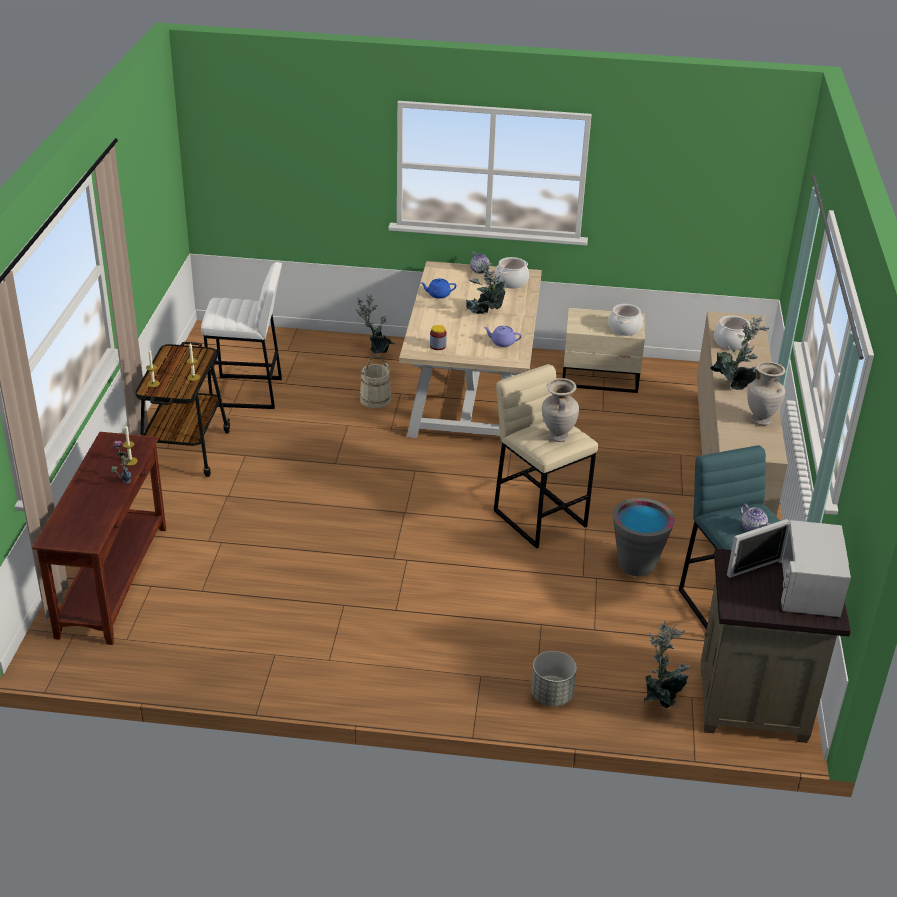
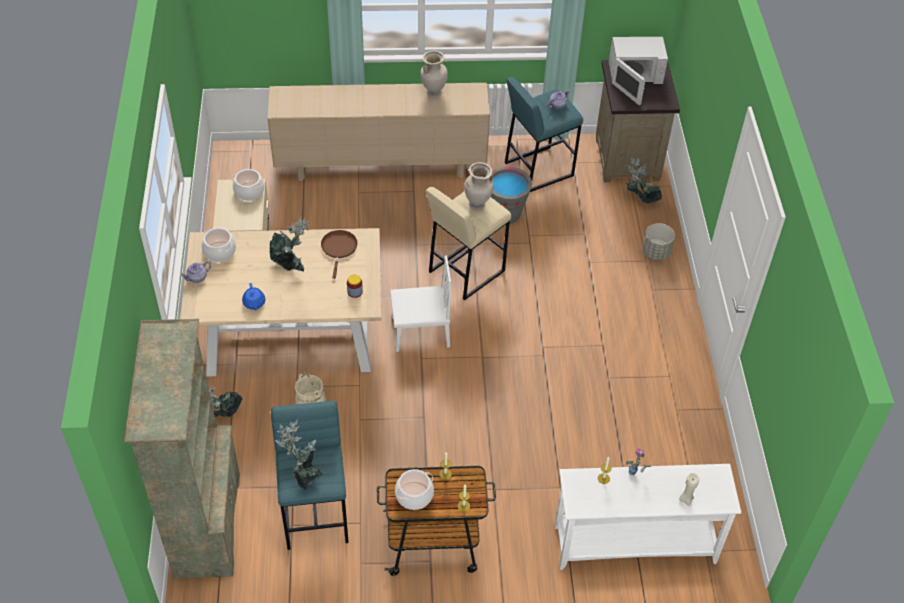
camera: 100 degrees left, 15 degrees up
(73, 511) = (686, 499): none -> beige candle
(112, 580) = (634, 544): brown console table -> white console table
(249, 392) = (315, 514): white stool -> turquoise stool
(265, 341) = (206, 524): none -> green bookcase
(452, 474) = (420, 332): none -> white chair
(502, 342) = (339, 248): purple teapot -> brown frying pan
(731, 342) = (320, 105): cooking pot -> cooking pot (414, 495)
(736, 385) = (386, 103): potted plant -> potted plant (304, 474)

